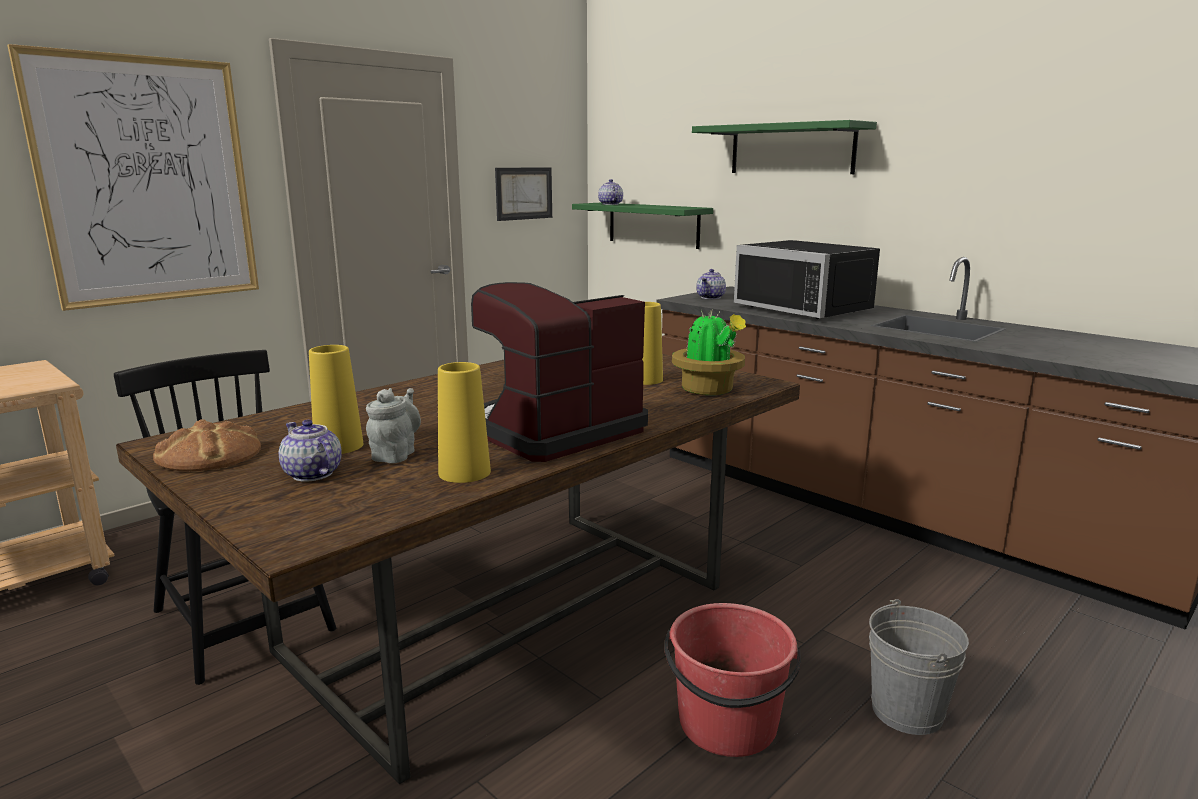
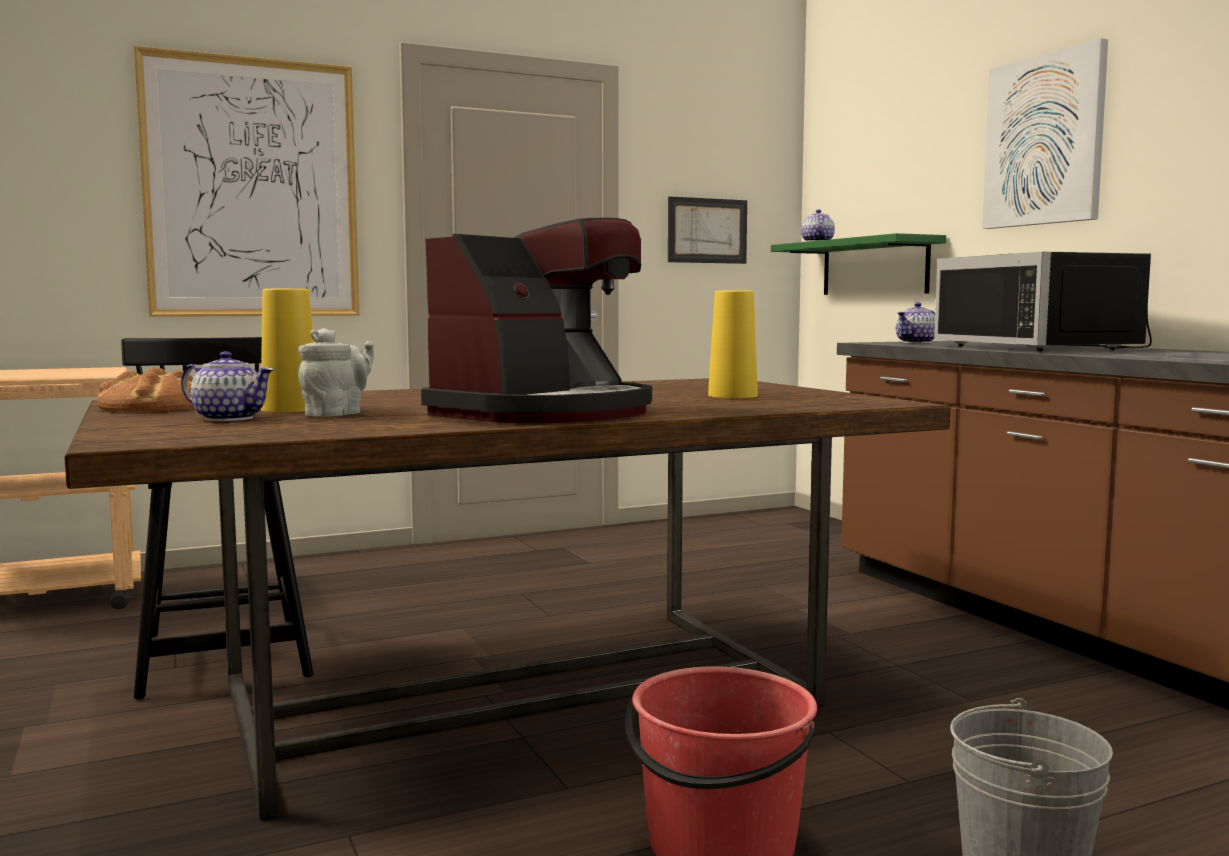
camera: 20 degrees right, 10 degrees down
(312, 474) = (229, 418): teapot -> teapot turned 135 degrees clockwise
(464, 472) = (386, 425): yellow vase -> none
(555, 431) = (545, 413): coffee machine -> coffee machine turned 150 degrees clockwise
(708, 390) = (804, 403): potted plant -> none
(791, 149) = (1044, 140): green shelf -> picture

